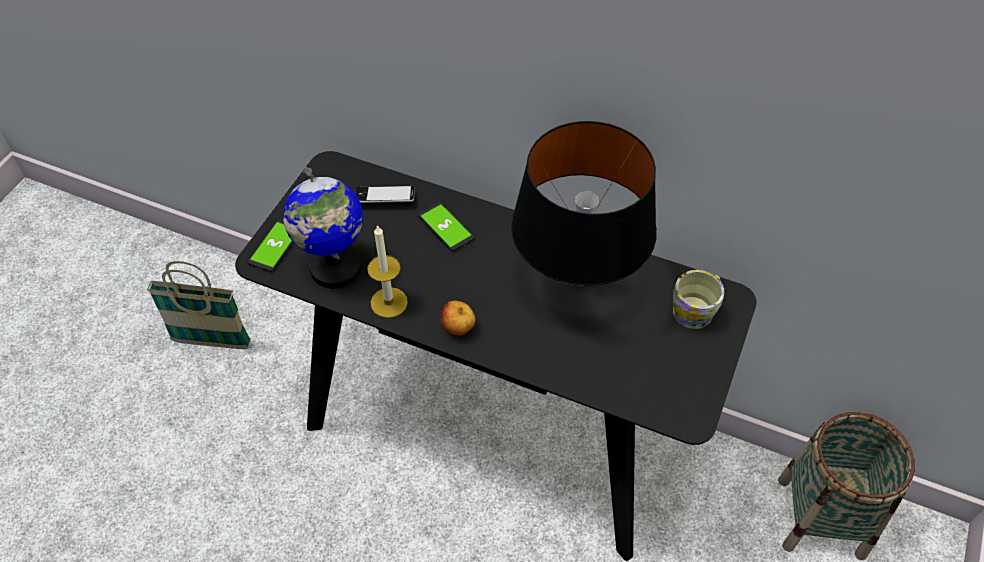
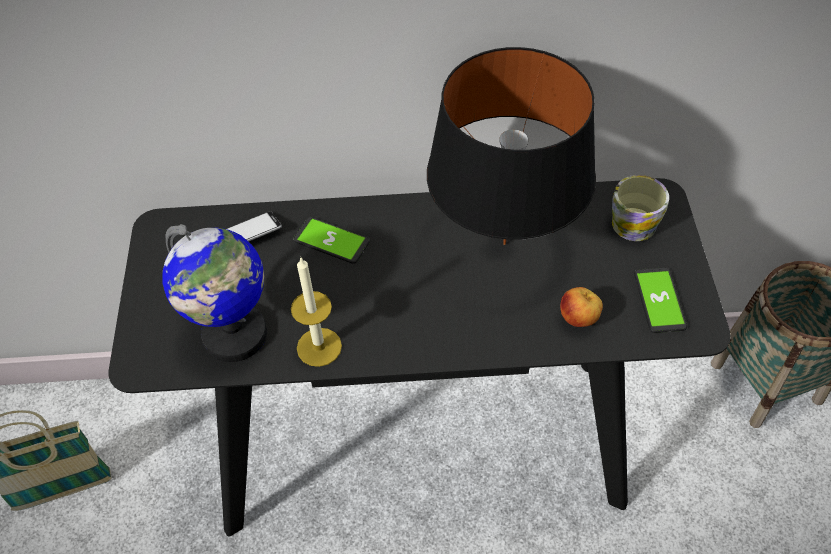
camera: 25 degrees left, 0 degrees up
(275, 246) = (148, 341): phone -> phone (659, 300)
(458, 328) = (412, 342): apple -> apple (579, 319)

